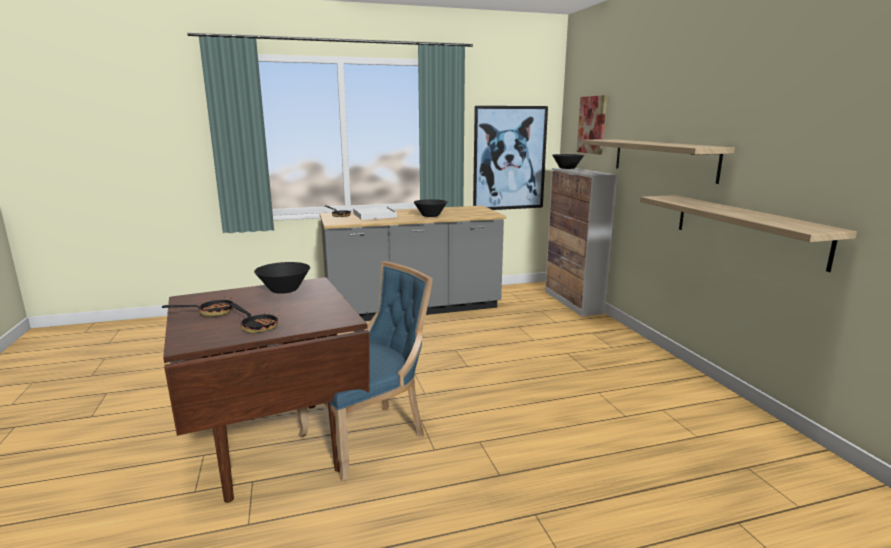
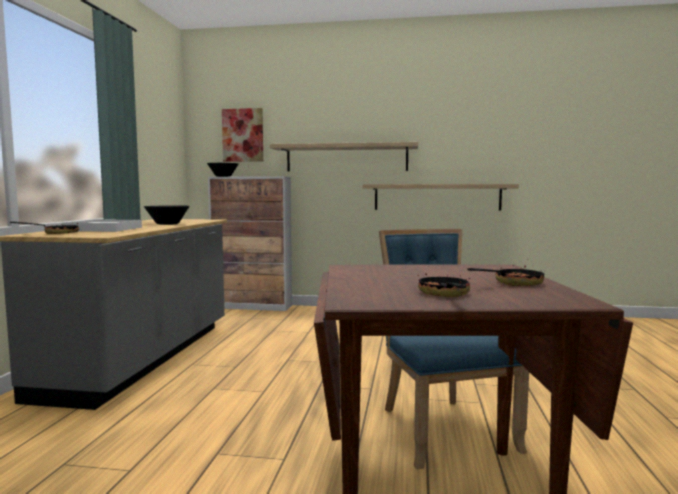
camera: 65 degrees left, 10 degrees down
(284, 290) = (369, 274): black bowl -> none
(509, 158) = (158, 167): picture -> none

